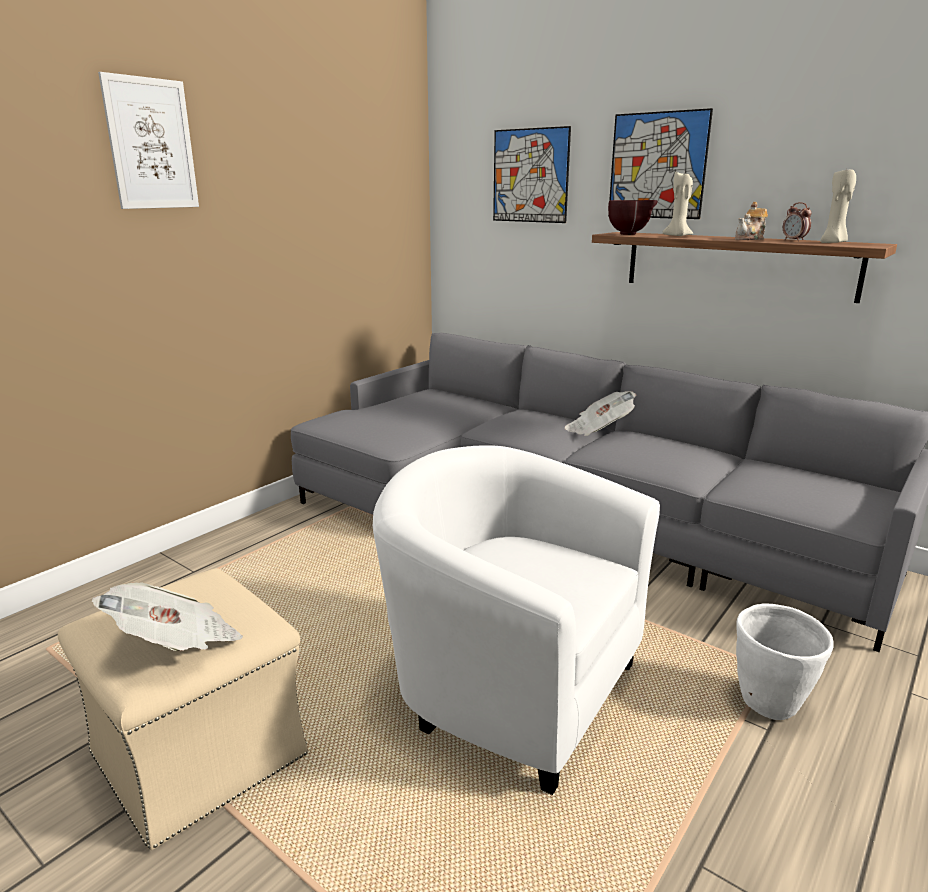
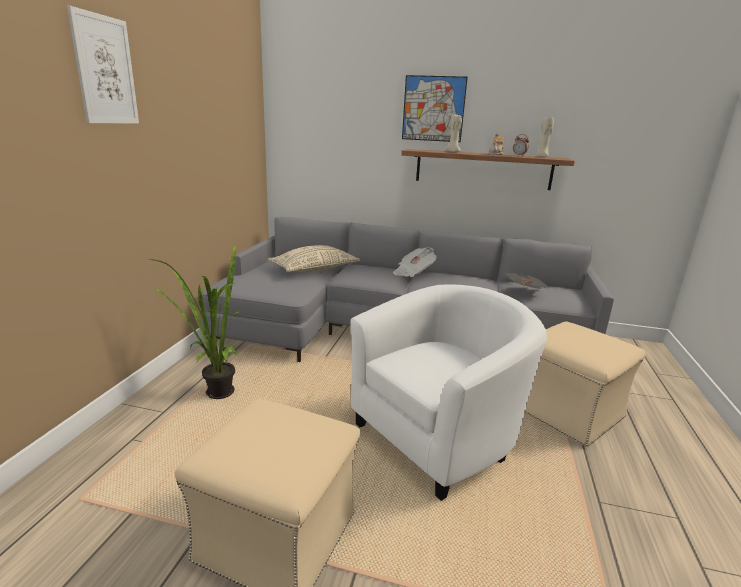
camera: 25 degrees left, 0 degrees up
(177, 644) = (294, 455): newspaper -> newspaper (524, 292)
(263, 560) = (213, 392): none -> potted plant
(457, 412) = (314, 270): none -> beige pillow
(509, 686) = (439, 436): white armchair -> white armchair turned 135 degrees clockwise
(530, 176) = (345, 110): picture -> none
(630, 234) = (423, 150): brown bowl -> none
(770, 704) = (568, 412): white planter -> beige ottoman

